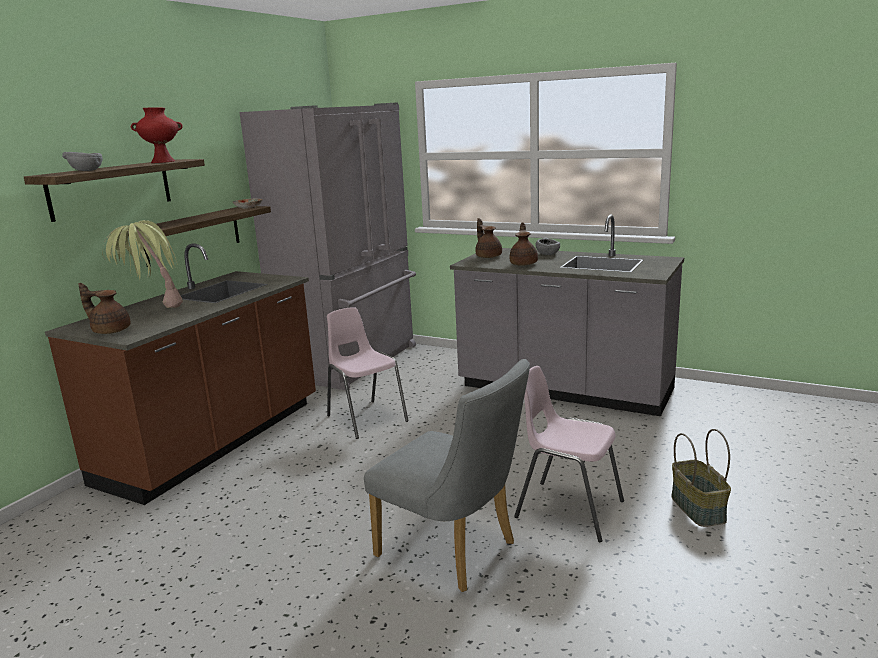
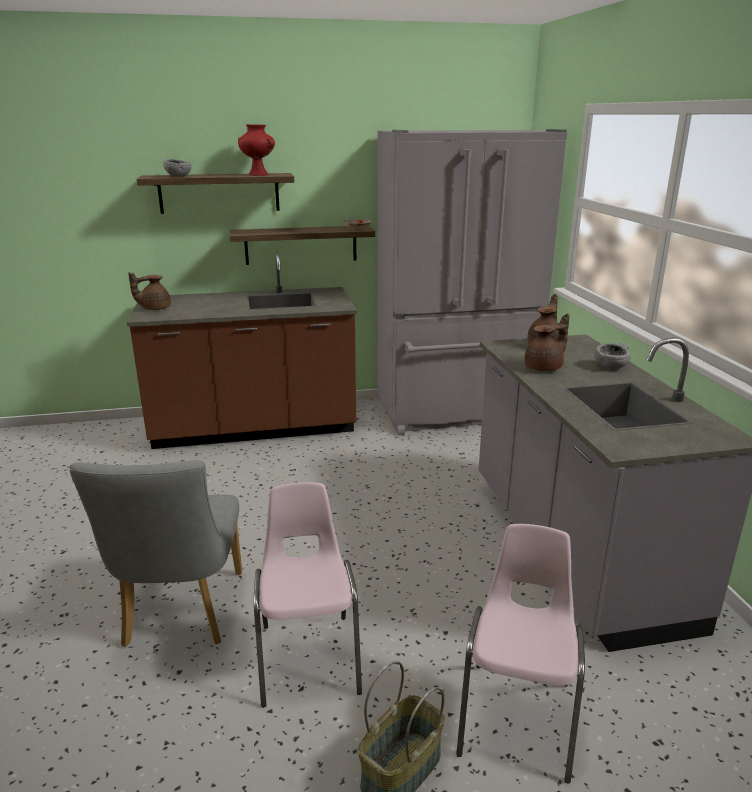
camera: 50 degrees right, 5 degrees up
(110, 330) = (154, 308): brown teapot -> brown teapot turned 105 degrees counterclockwise
(152, 312) = (205, 303): potted plant -> none
(366, 418) = (361, 467): pink chair -> pink chair (518, 717)

